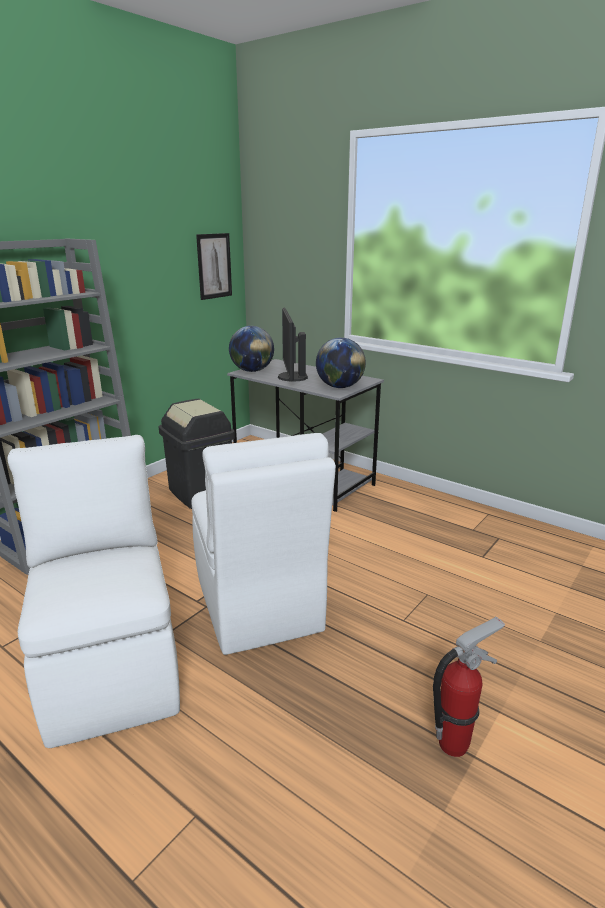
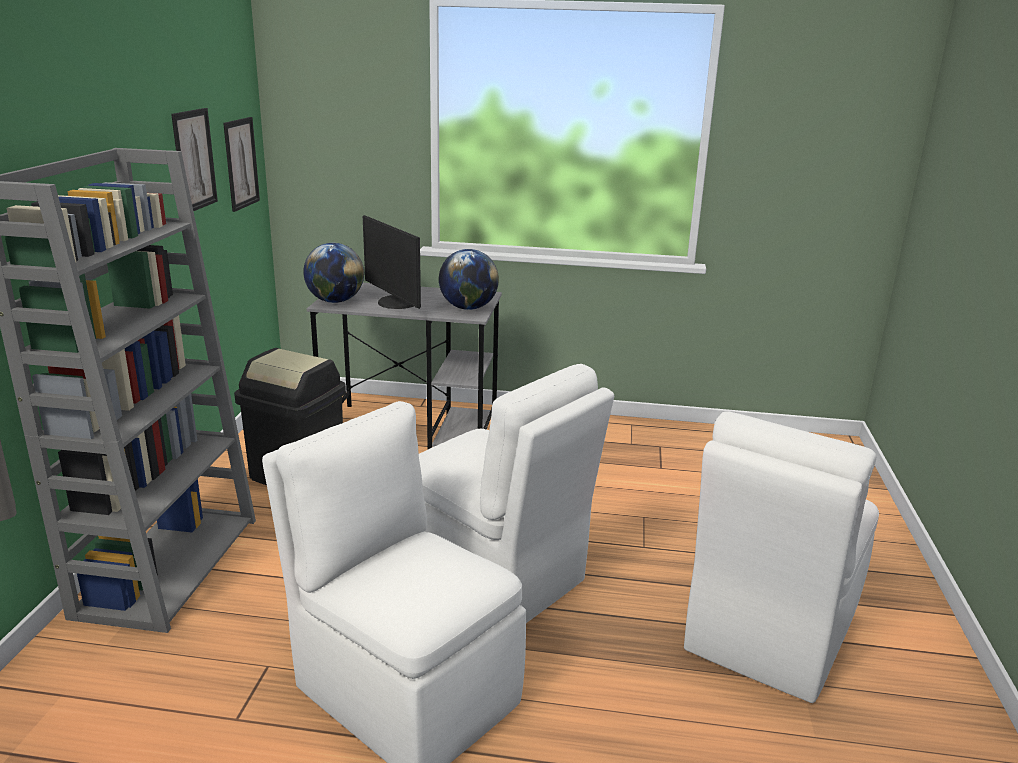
camera: 30 degrees left, 0 degrees up
(160, 257) = (194, 160): none -> picture
(454, 744) = (769, 633): fire extinguisher -> white chair

